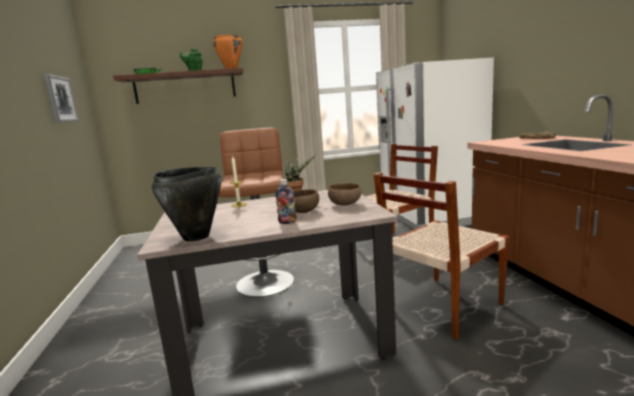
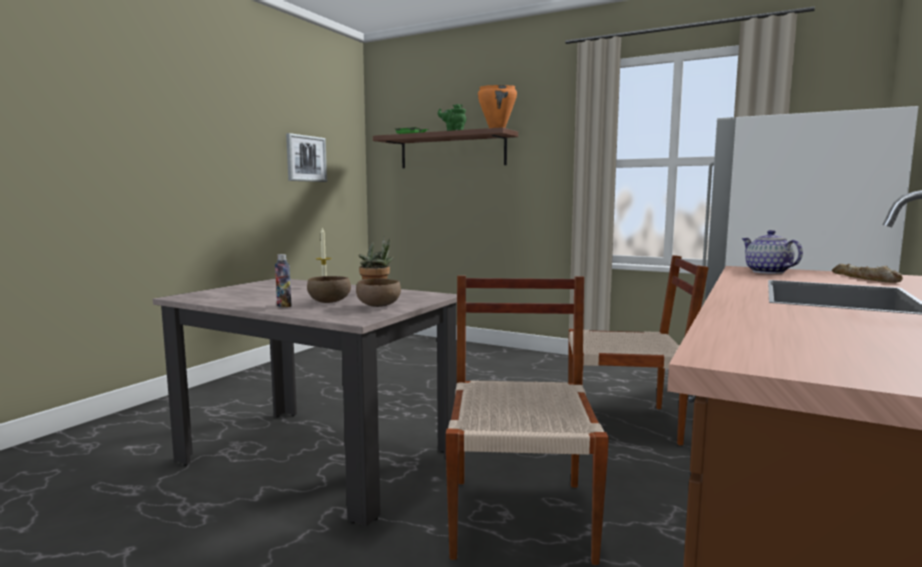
camera: 40 degrees right, 5 degrees down
(196, 237) = (208, 298): black cooking pot -> none
(266, 282) = (407, 403): brown stool -> none
(441, 307) = (520, 515): chair -> chair turned 90 degrees clockwise
(499, 142) = (766, 272): none -> teapot

